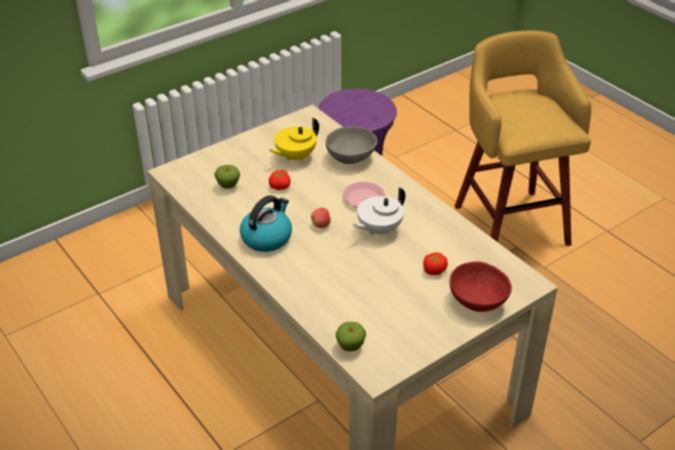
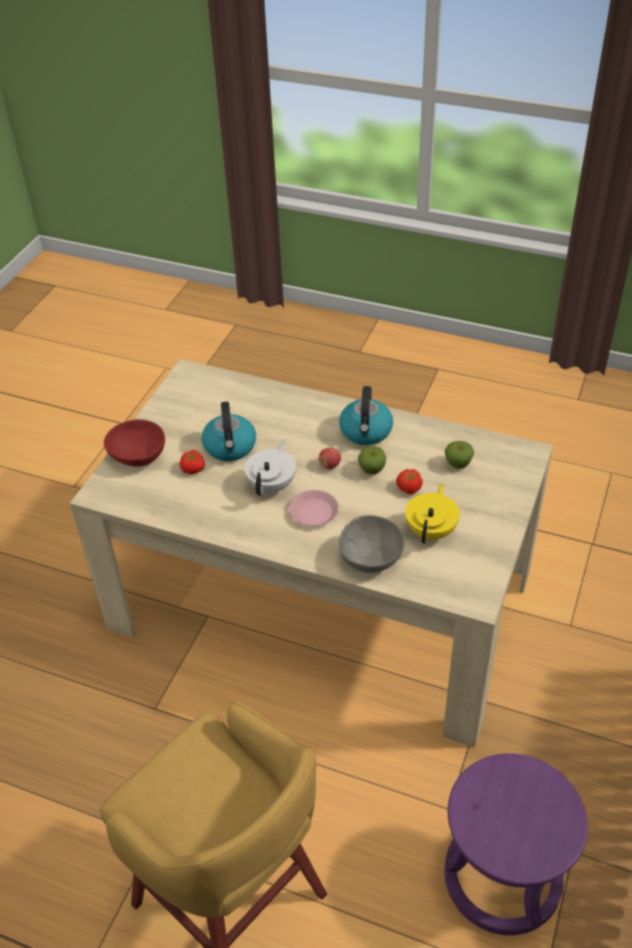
camera: 150 degrees right, 5 degrees up
(350, 346) = (220, 381): apple -> apple (372, 470)
(389, 274) = (230, 447): none -> kettle

